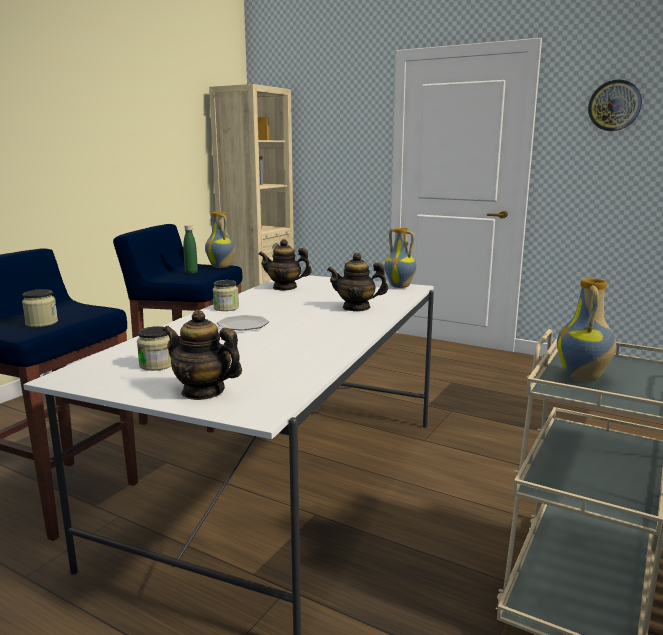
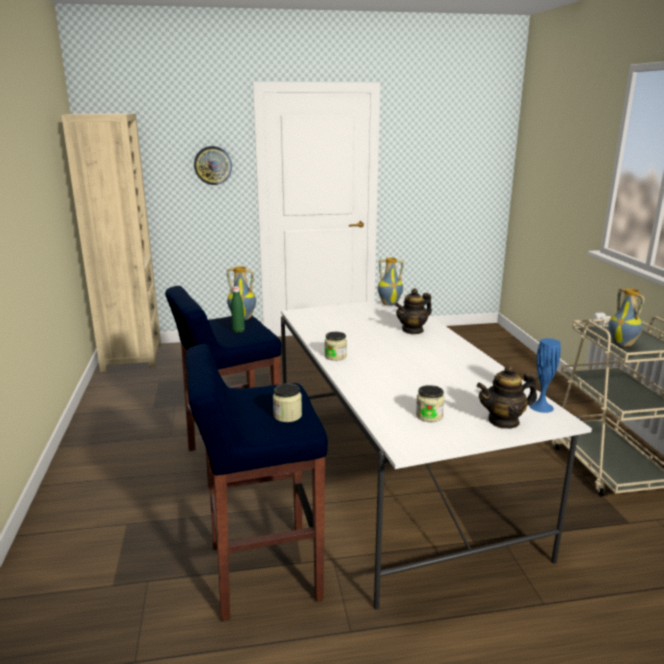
camera: 40 degrees left, 5 degrees up
(243, 325) = (388, 367): plate -> none
(279, 395) = (541, 407): none -> blue vase
(285, 287) = (321, 325): teapot -> none
(614, 105) = (434, 137): wall clock -> wall clock (213, 165)

